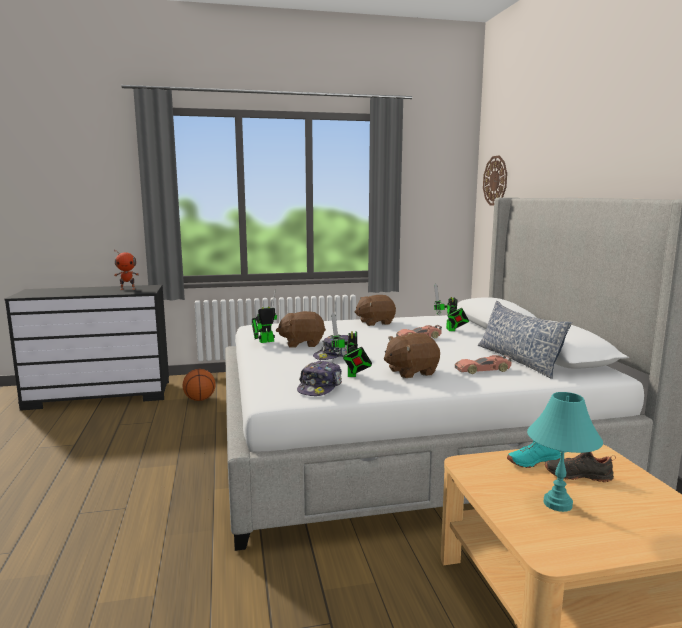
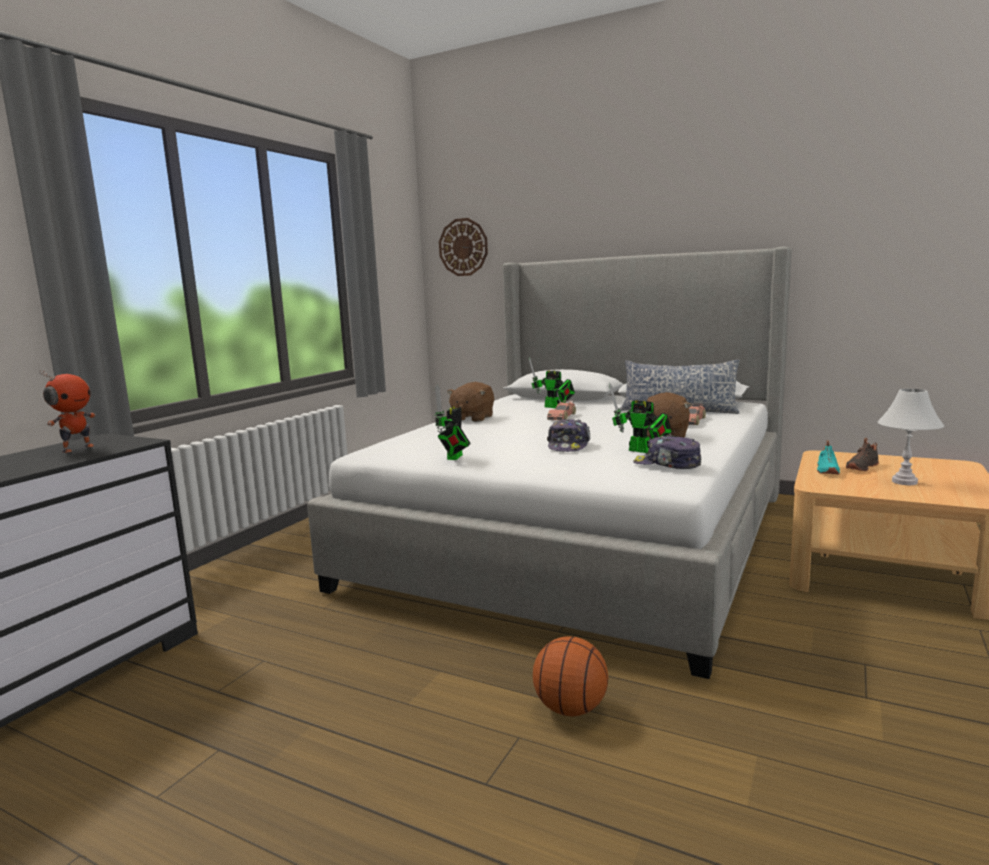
camera: 50 degrees left, 0 degrees up
(200, 399) = (257, 608): basketball -> basketball (571, 708)
(302, 343) = (495, 448): brown plush toy -> none
(320, 387) = (667, 465): cap -> cap turned 150 degrees clockwise
(557, 504) = (904, 482): turquoise table lamp -> white table lamp

